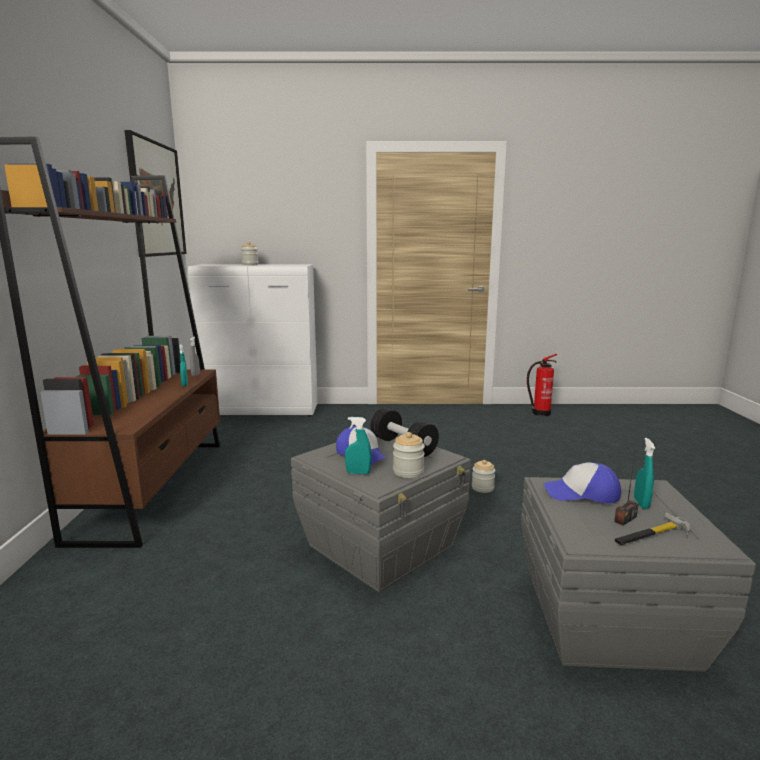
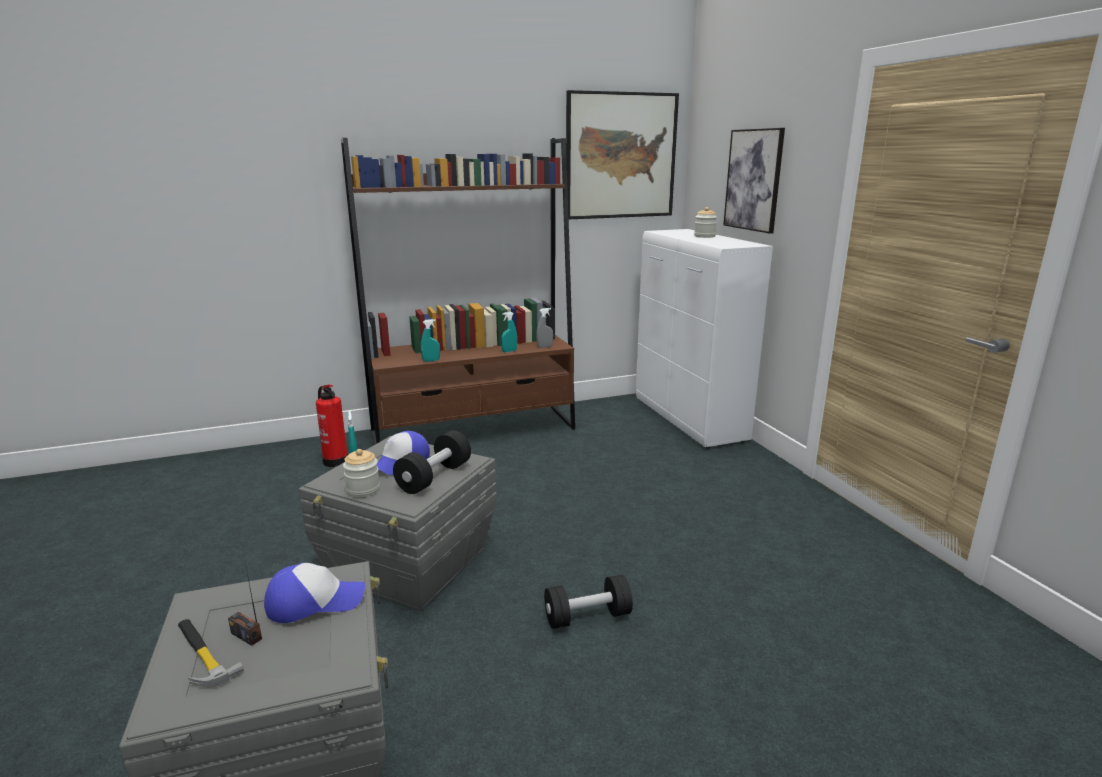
camera: 70 degrees right, 5 degrees up
(278, 220) = (753, 180): none -> picture
(482, 488) = (587, 617): jar -> black dumbbell
(539, 413) = (1016, 657): fire extinguisher -> fire extinguisher (335, 460)
(582, 494) = (315, 602): cap -> cap turned 90 degrees clockwise
(641, 503) = (289, 652): turquoise spray bottle -> turquoise spray bottle (431, 360)

